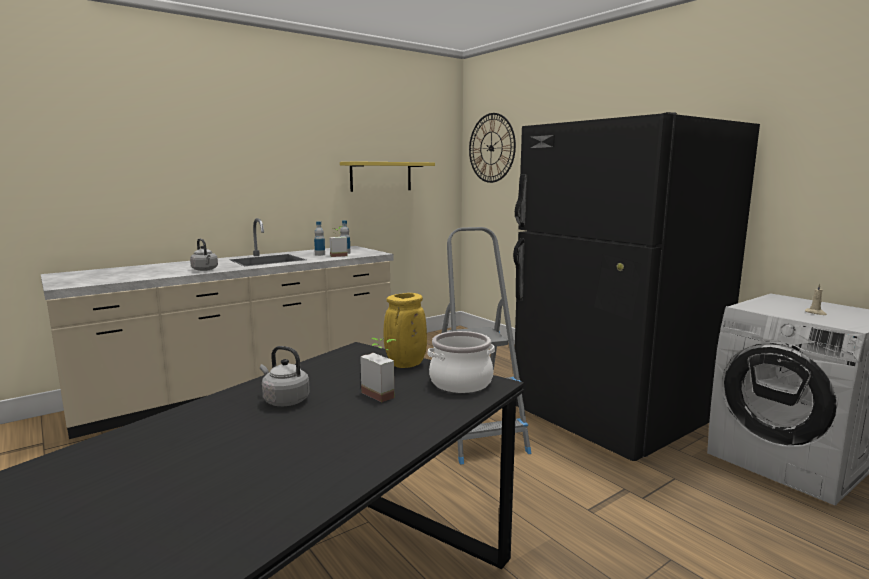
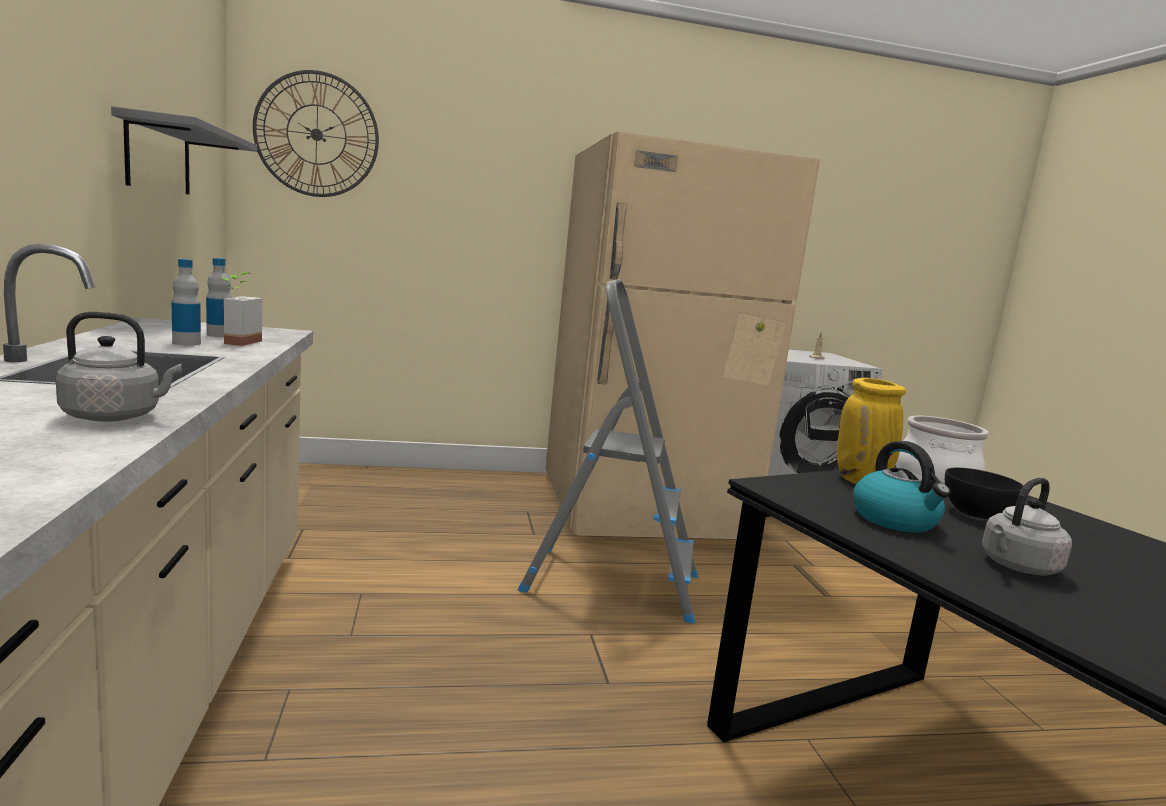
camera: 65 degrees left, 0 degrees up
(334, 374) = (895, 520): none -> kettle
(381, 176) = (159, 157): yellow shelf -> grey shelf
(383, 393) = (976, 514): potted plant -> black bowl
(615, 414) = (642, 506): black fridge -> beige fridge

